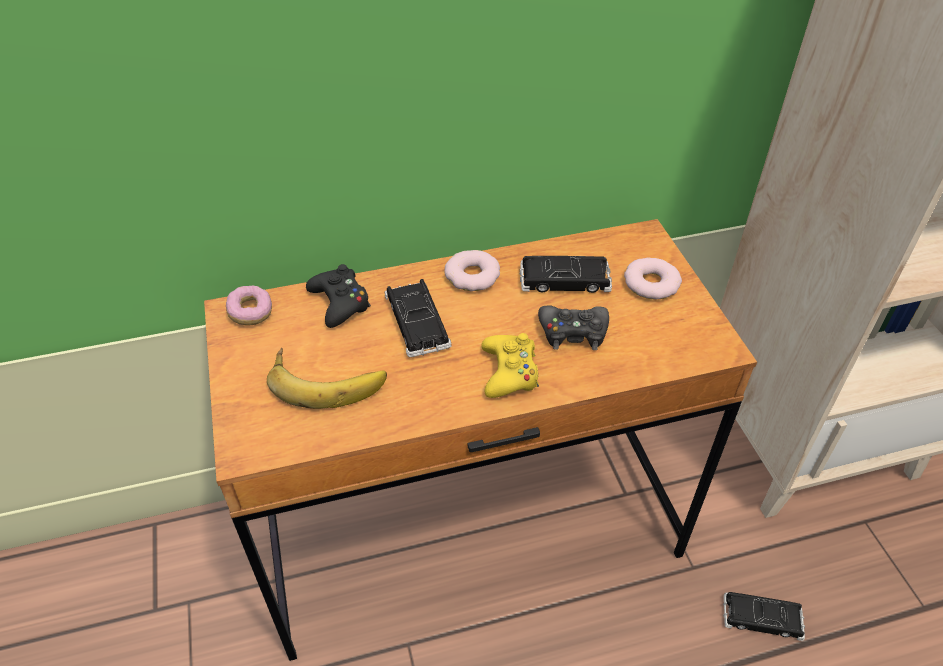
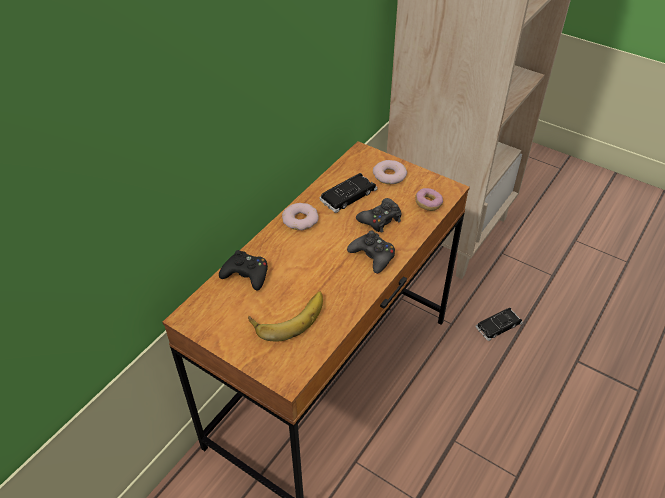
camera: 40 degrees left, 0 degrees up
(251, 313) = (201, 310): donut -> donut (428, 204)
(417, 323) = (300, 260): black toy car -> none
(509, 372) = (373, 256): yellow game controller -> black game controller

